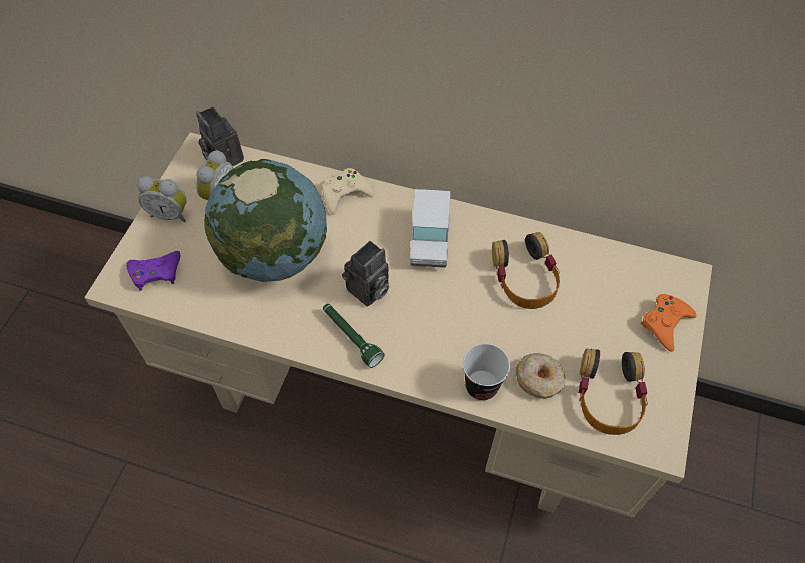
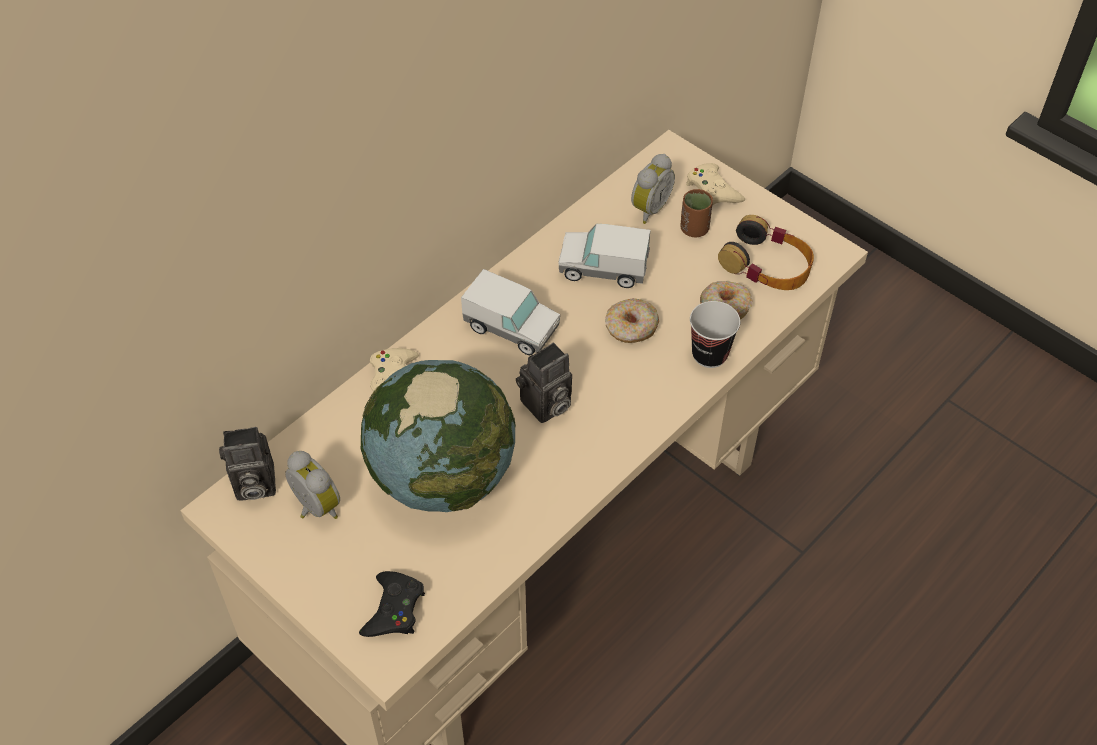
camera: 65 degrees left, 5 degrees down
(156, 272) = (394, 609): purple game controller -> black game controller
(170, 214) = (309, 569): alarm clock -> alarm clock (648, 208)
(351, 337) = (595, 442): green flashlight -> none
(368, 291) = (545, 406): camera -> camera turned 75 degrees clockwise
(476, 319) = (631, 328): none -> donut
(525, 277) = (603, 269): headphones -> toy truck
(611, 325) = (694, 229): none -> brown cup
(665, 323) = (712, 190): orange game controller -> beige game controller

